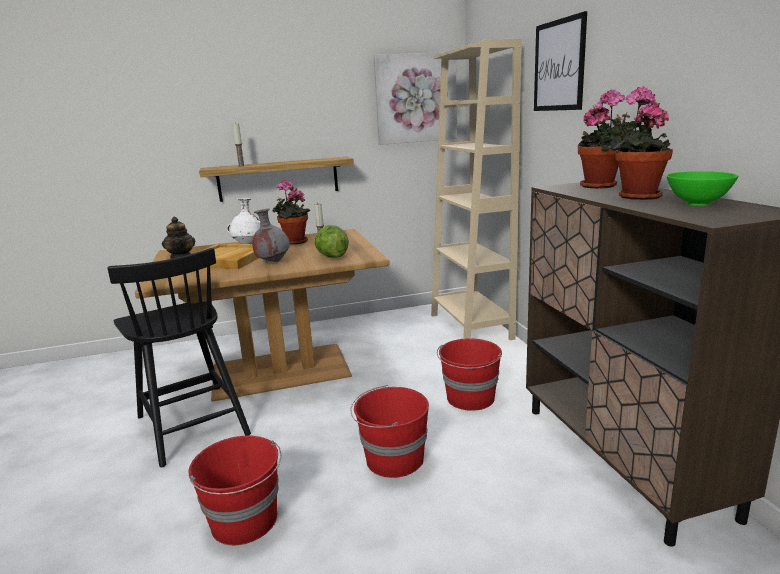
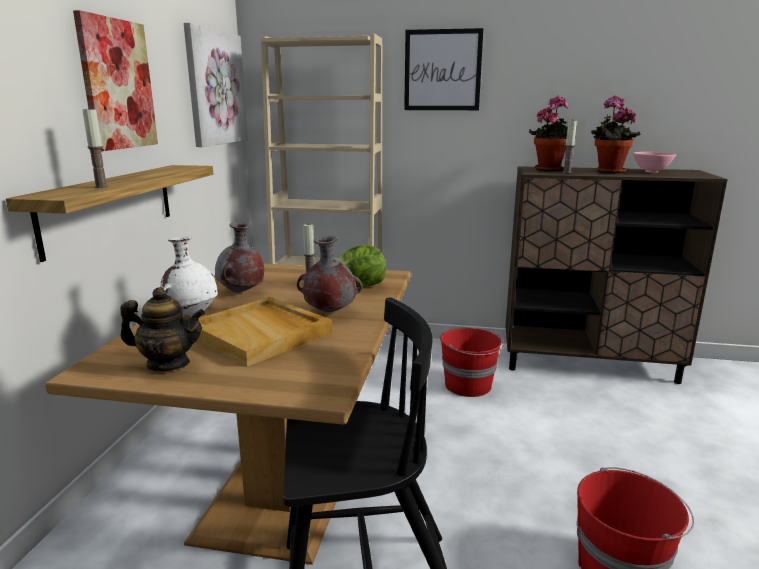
camera: 65 degrees left, 0 degrees up
(293, 106) = (117, 85): none -> picture
(293, 242) = (241, 292): potted plant -> grey vase
(393, 459) = (547, 450): red bucket -> none
(585, 191) = (567, 172): none -> candle
(697, 204) = (651, 171): green bowl -> pink bowl

